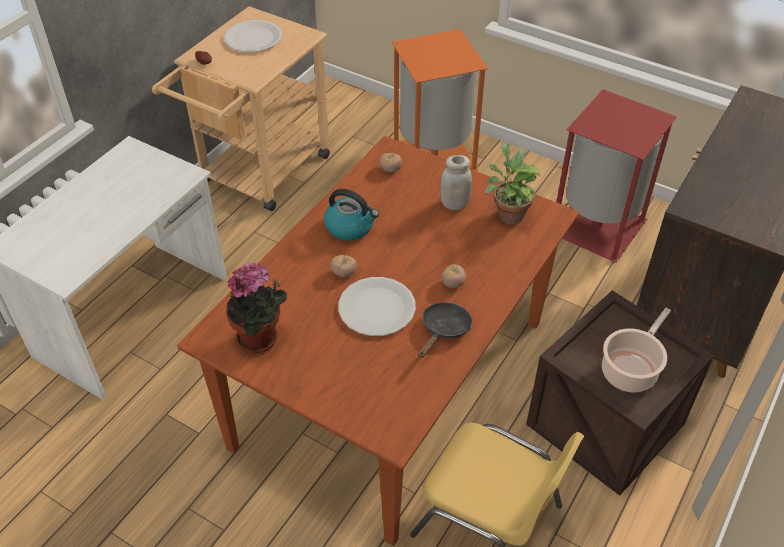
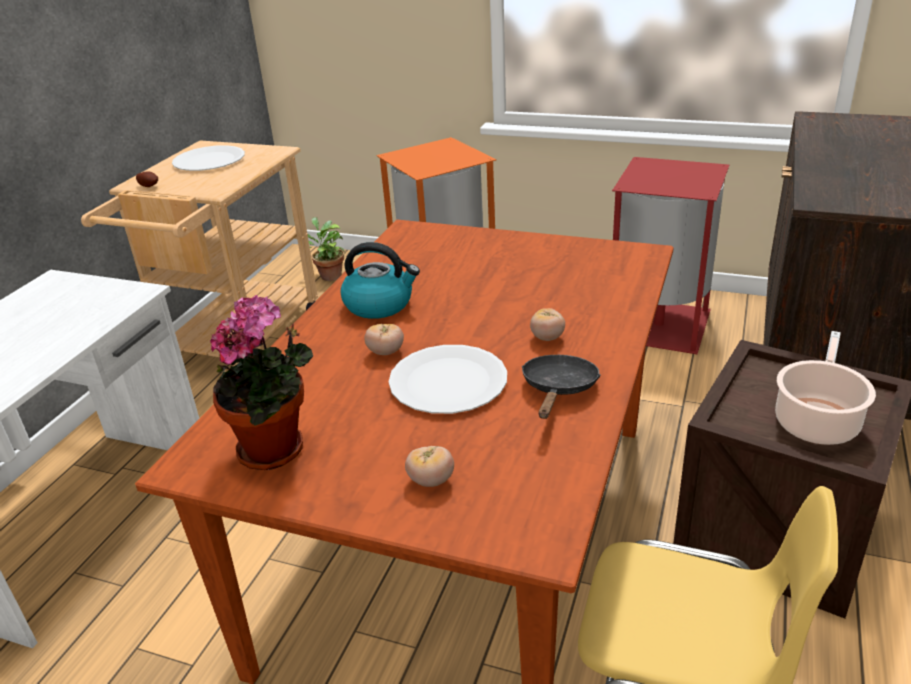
camera: 10 degrees left, 15 degrees down
(390, 169) = (415, 245): tomato -> tomato (431, 480)
(454, 204) = (511, 262): white jar -> none
(508, 214) = (586, 261): potted plant -> potted plant (329, 275)

